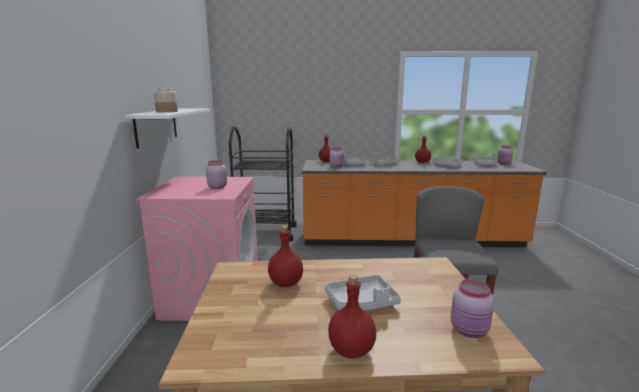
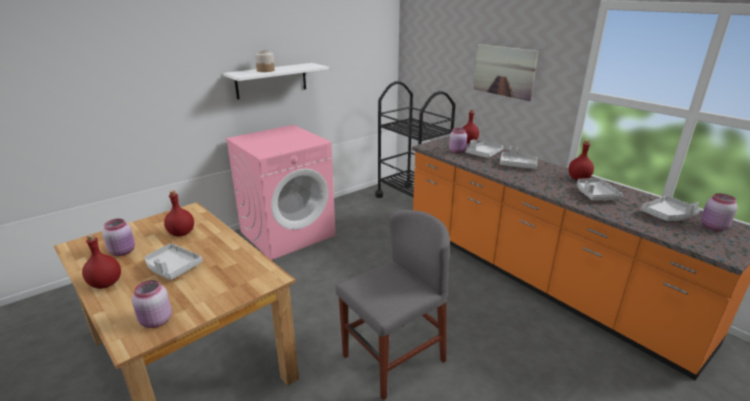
camera: 50 degrees right, 10 degrees up
(217, 187) = (282, 144): pink jar -> pink jar (123, 251)
(333, 105) = (504, 71): none -> picture

